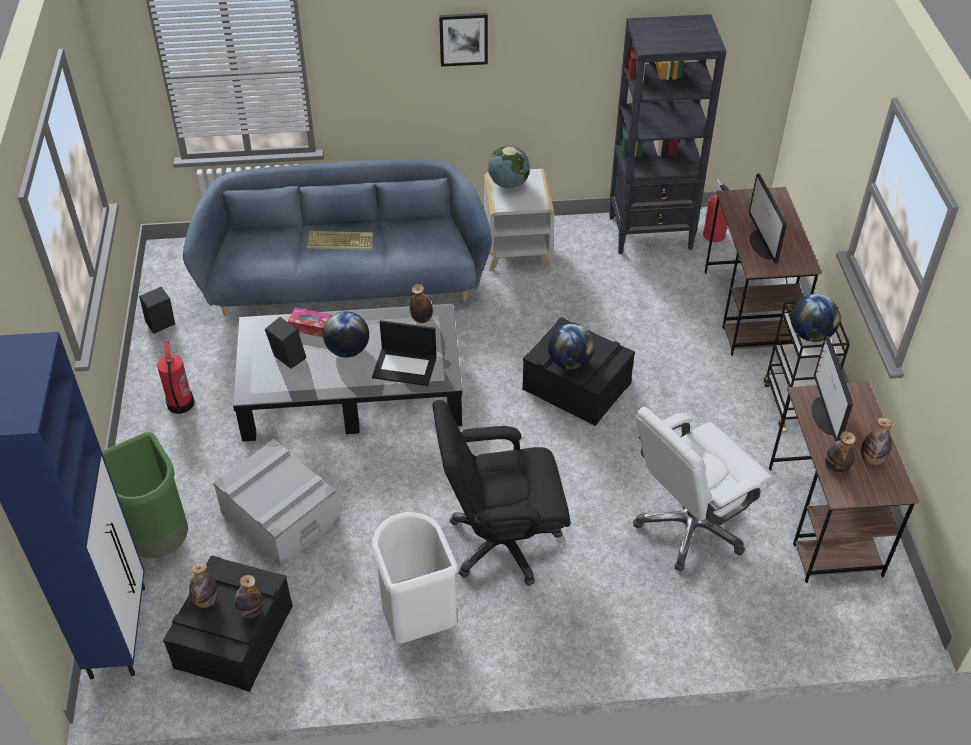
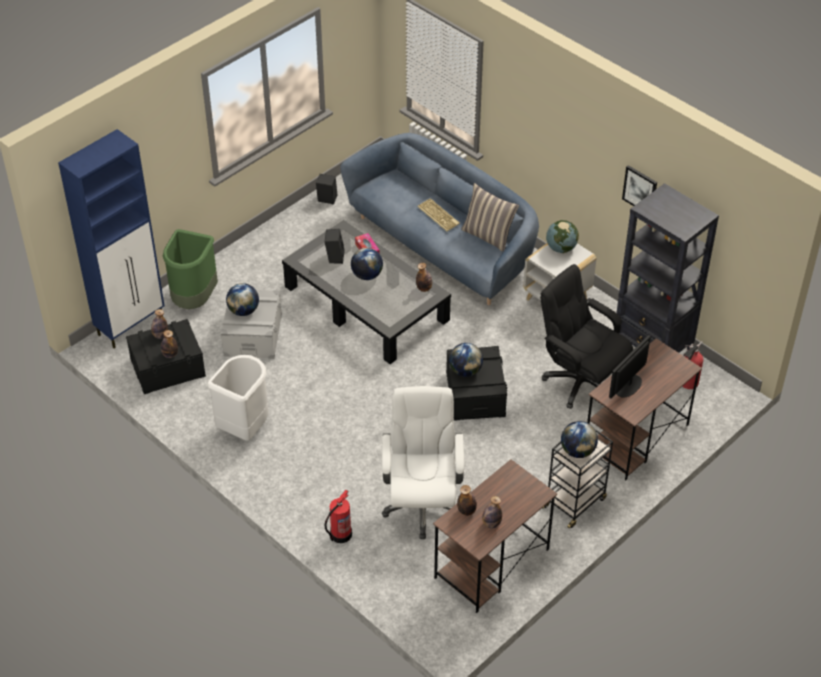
camera: 50 degrees right, 0 degrees up
(180, 404) = (283, 246): fire extinguisher -> fire extinguisher (340, 534)
(265, 492) = (243, 311): none -> globe
(405, 367) = (380, 305): laptop -> none
(415, 226) = (488, 236): none -> pillow
(463, 38) = (569, 134): picture -> picture (640, 190)
(501, 542) = (327, 431): black office chair -> black office chair (580, 381)
(690, 526) = (422, 504): white office chair -> white office chair turned 75 degrees clockwise
(827, 416) = (505, 488): monitor -> none

